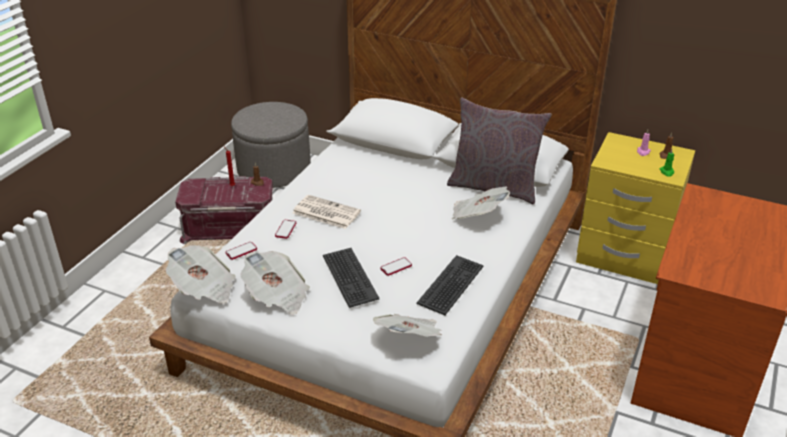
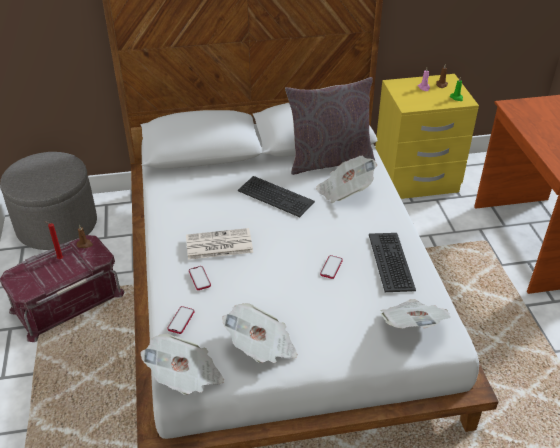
camera: 35 degrees left, 5 degrees up
(349, 277) = (306, 296): keyboard -> keyboard (275, 197)

